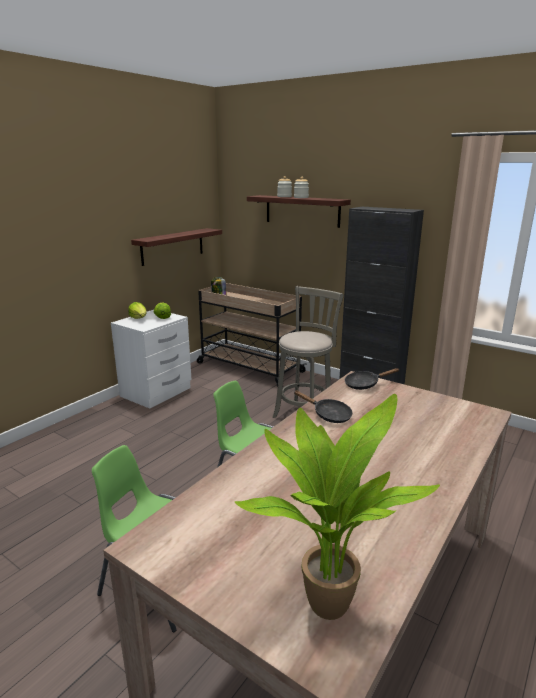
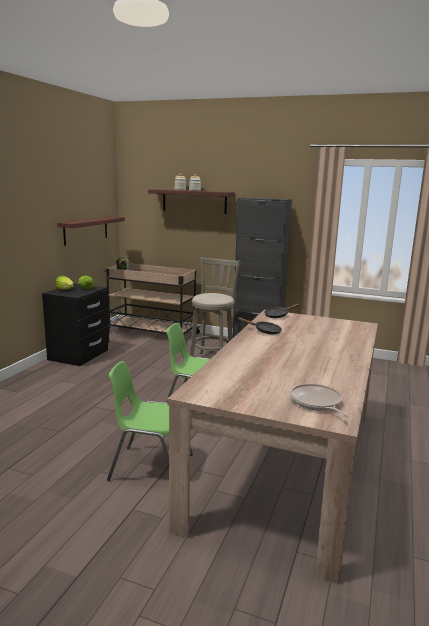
camera: 15 degrees left, 5 degrees down
(156, 392) = (79, 355): white nightstand -> black nightstand
(325, 600) = (317, 403): potted plant -> frying pan

